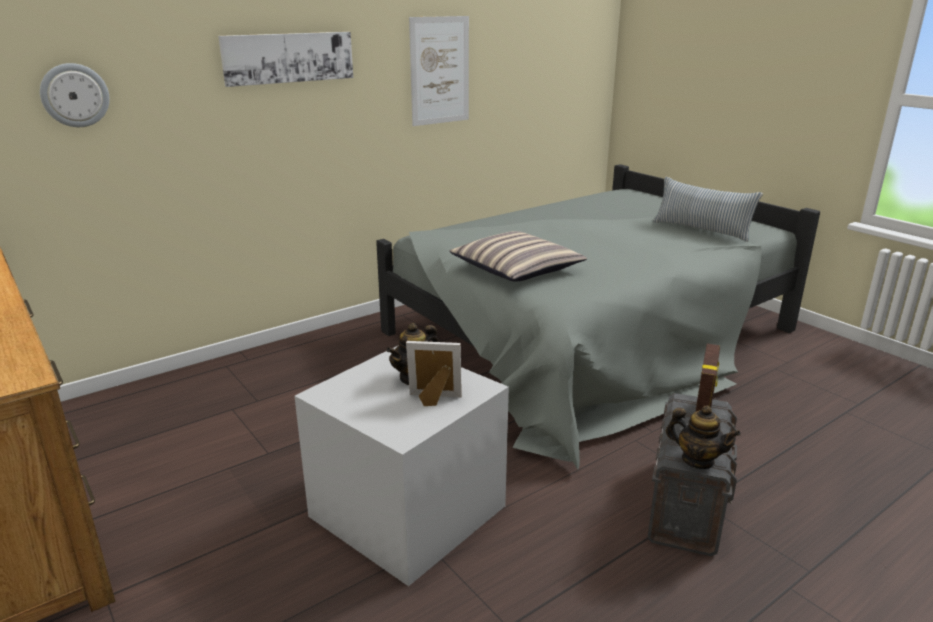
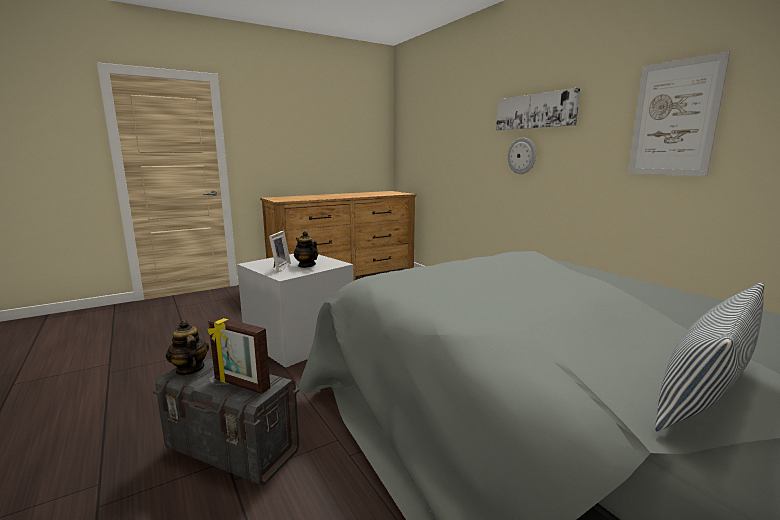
camera: 95 degrees right, 10 degrees down
(75, 95) = (446, 133): wall clock -> wall clock (522, 156)
(516, 269) = (443, 271): pillow -> none
(697, 460) = (189, 369): teapot -> teapot turned 105 degrees clockwise

